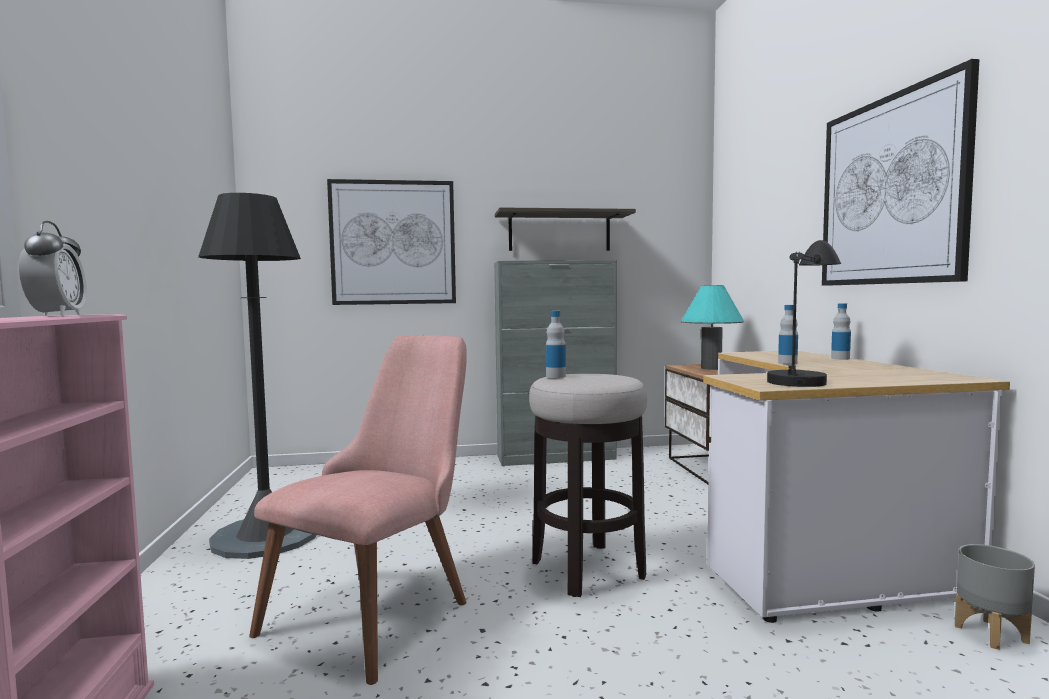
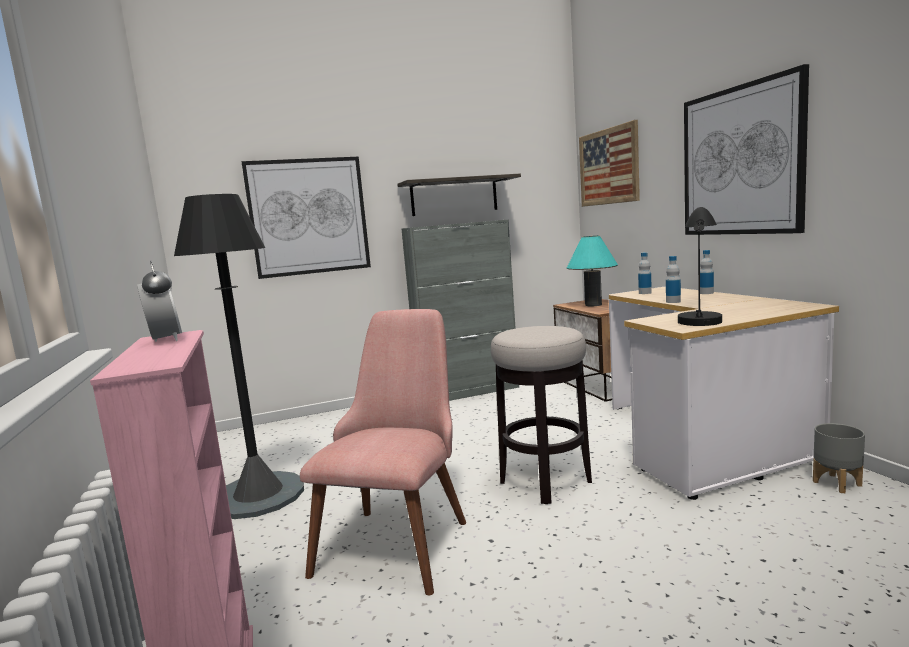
camera: 10 degrees left, 5 degrees up
(555, 376) = (511, 333): bottle -> bottle (645, 293)
(743, 206) = (608, 166): none -> picture

